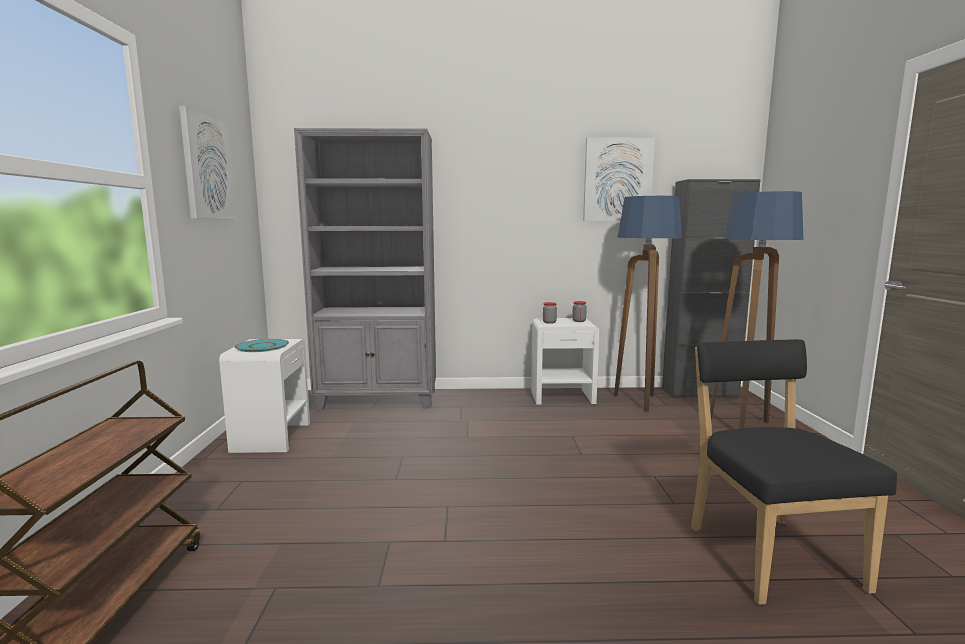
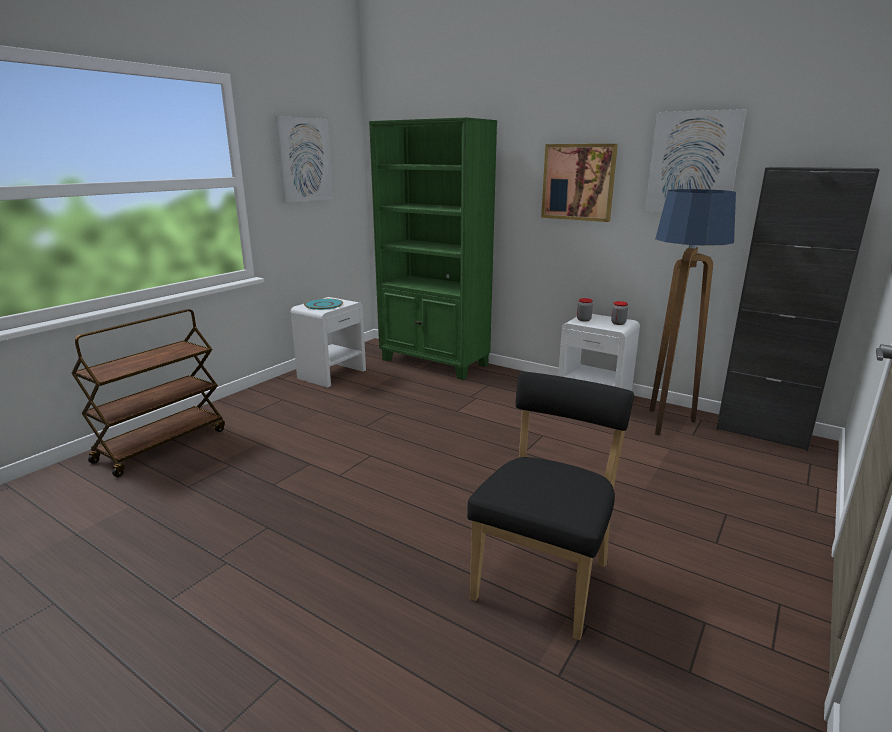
camera: 35 degrees right, 10 degrees up
(378, 399) = (434, 363): grey bookcase -> green bookcase
(519, 198) = (578, 182): none -> picture
(744, 424) = (747, 479): floor lamp -> none

